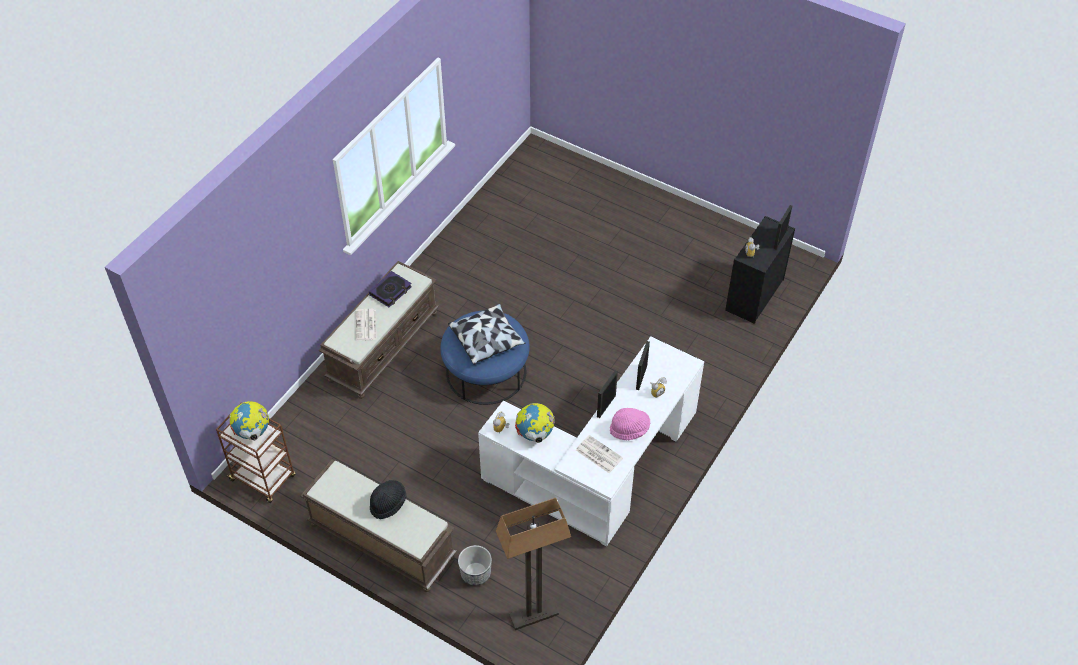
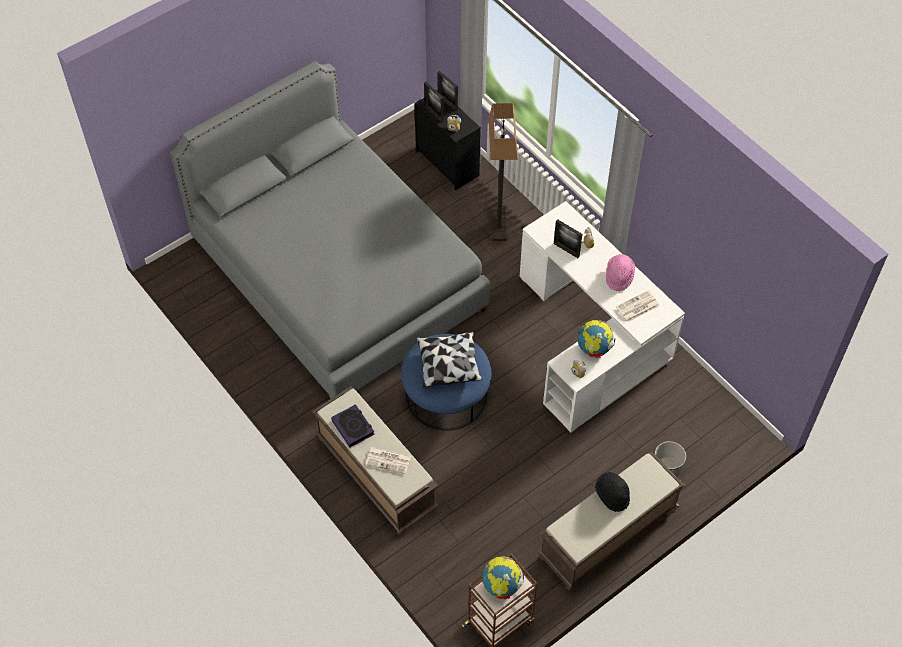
camera: 70 degrees left, 5 degrees up
(534, 614) = (721, 435): floor lamp -> floor lamp (498, 225)
(579, 256) = (337, 276): none -> grey bed
(606, 406) = (587, 285): picture frame -> picture frame (434, 114)

